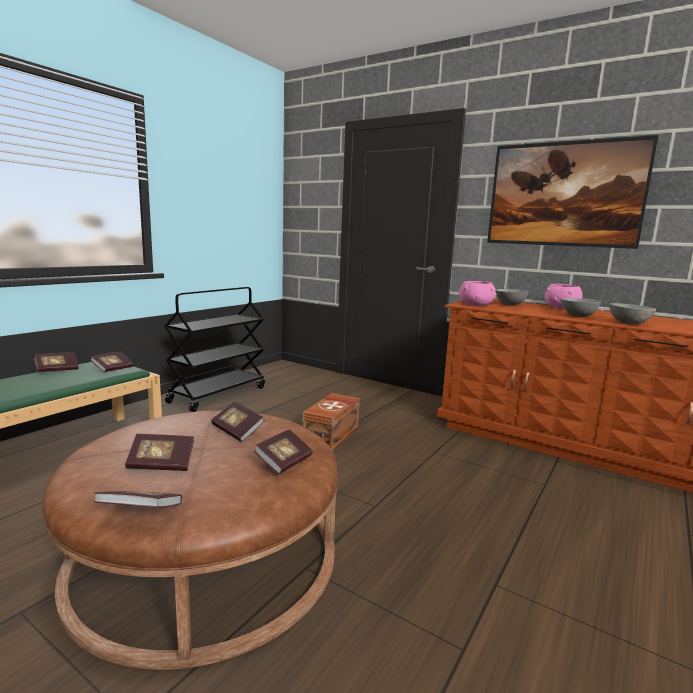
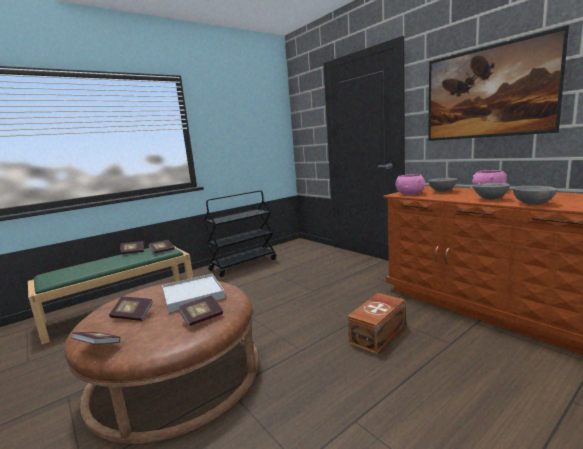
camera: 20 degrees right, 0 degrees up
(237, 431) = (193, 295): book -> white tray
(332, 434) = (302, 294): brown storage box -> brown storage box (379, 334)

